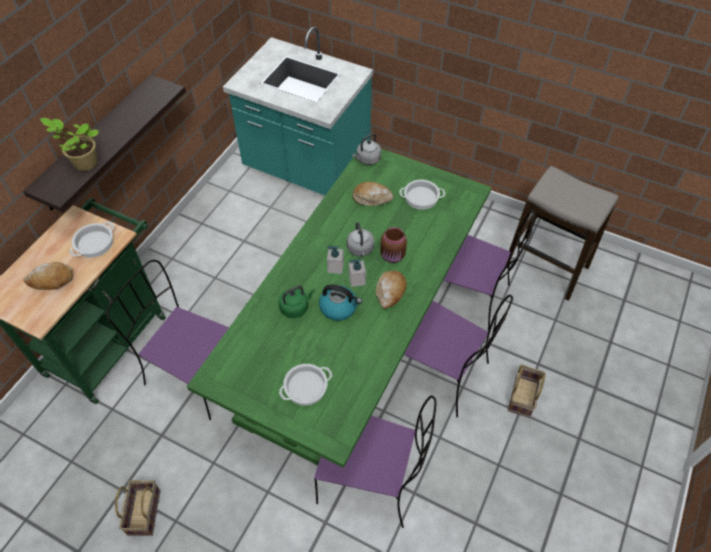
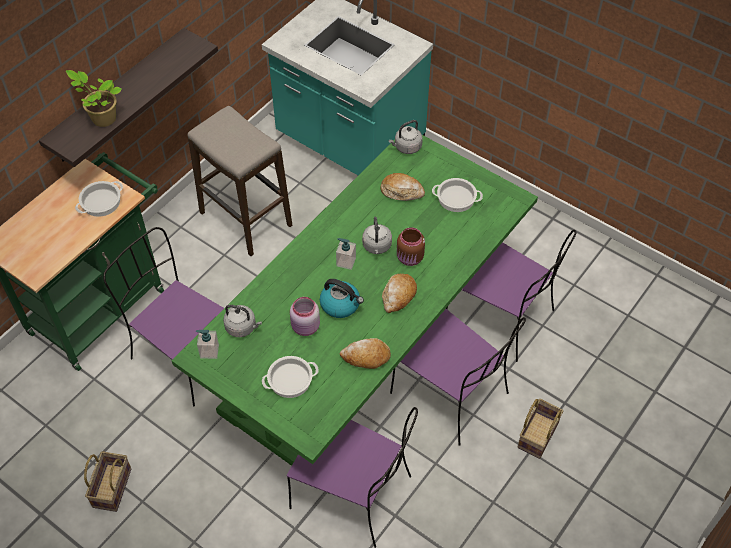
camera: 10 degrees right, 0 degrees up
(51, 280) = (53, 234): bread -> bread (366, 357)
(250, 343) = (242, 327): none -> grey kettle
(296, 307) = (296, 298): green kettle -> none
(310, 334) = (305, 327): none -> pink jar
(357, 280) = (366, 278): soap dispenser -> soap dispenser (209, 351)
(545, 267) = (602, 296): stool -> stool (246, 219)

